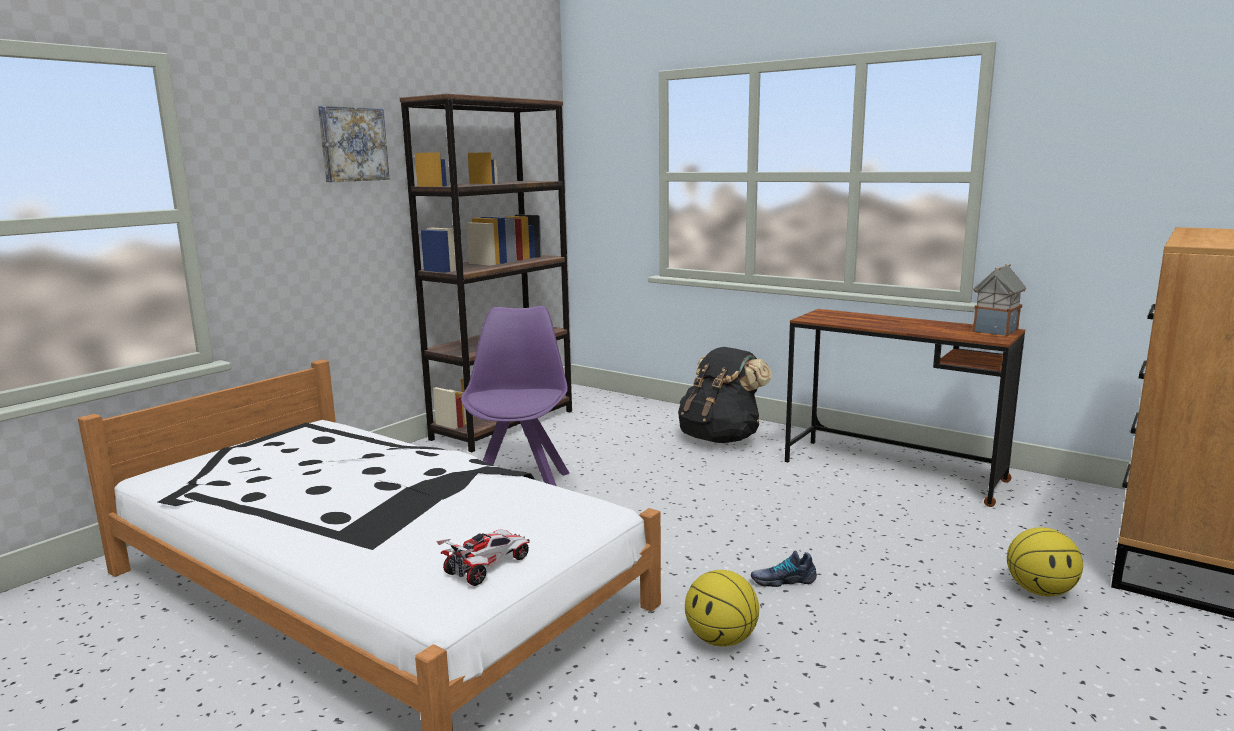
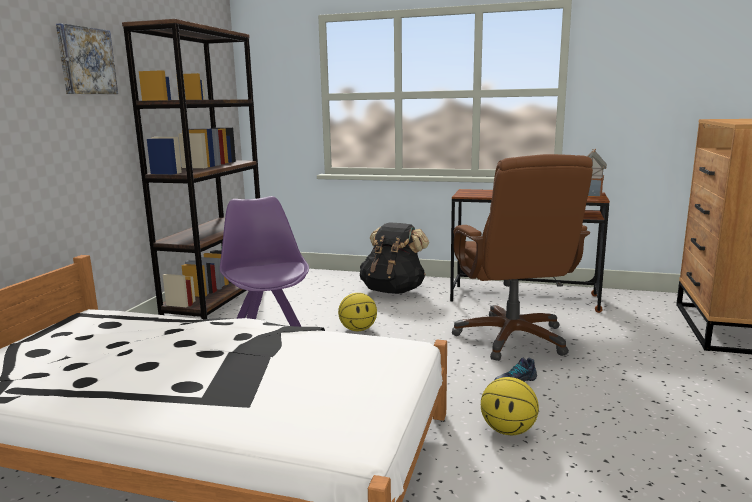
camera: 20 degrees left, 0 degrees up
(487, 567) = (365, 403): toy car -> none
(828, 524) = (512, 338): none -> brown office chair
(1040, 591) = (670, 359): basketball -> basketball (358, 329)

